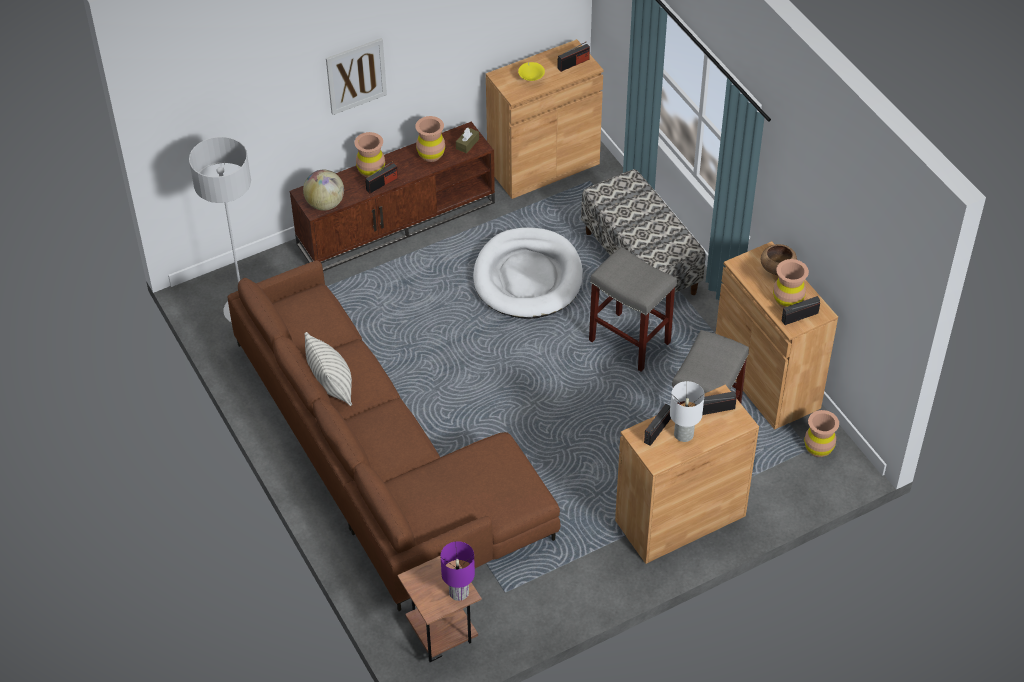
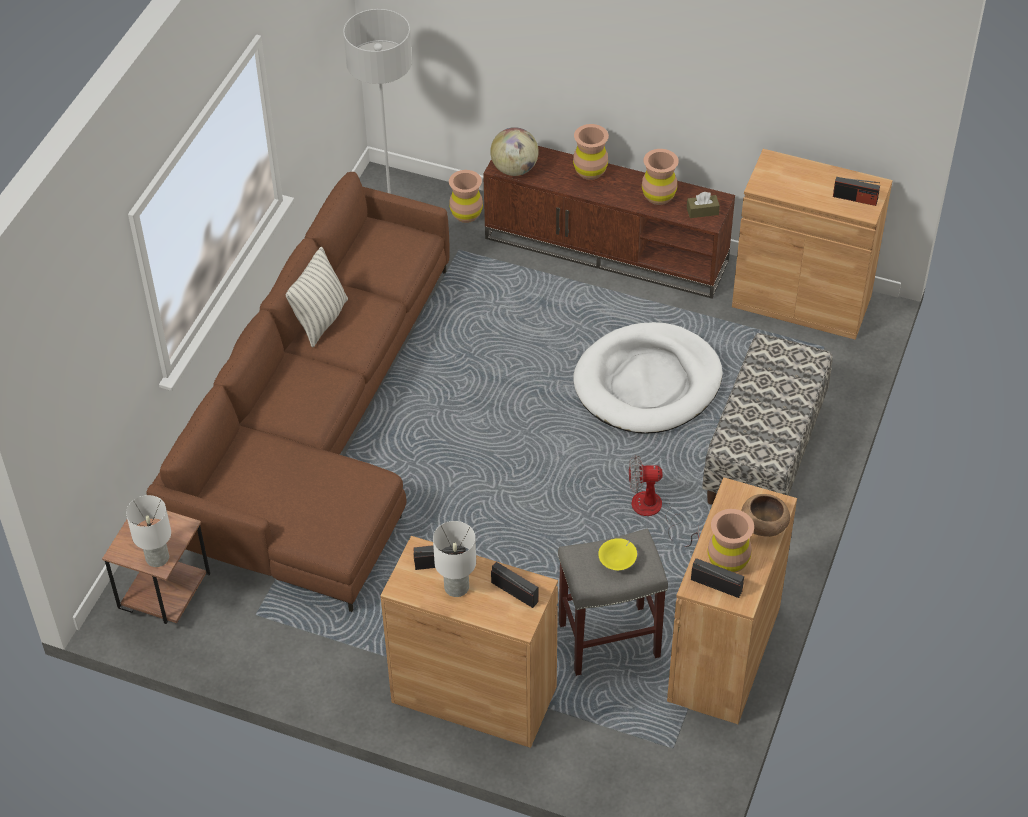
camera: 50 degrees right, 0 degrees up
(356, 76) = (604, 54): picture -> none
(382, 184) = (582, 188): radio -> none
(458, 593) = (156, 558): purple table lamp -> white table lamp
(531, 78) = (797, 182): yellow bowl -> yellow bowl (618, 562)
(630, 342) = (654, 512): grey stool -> fan
(818, 448) = (682, 755): brown vase -> brown vase (466, 214)

